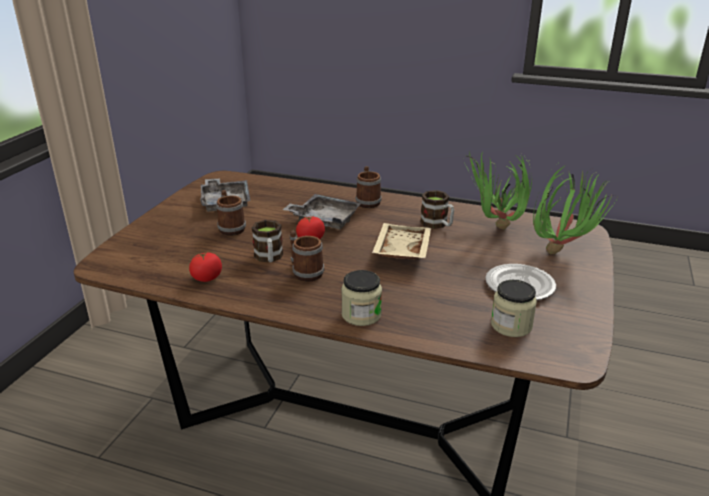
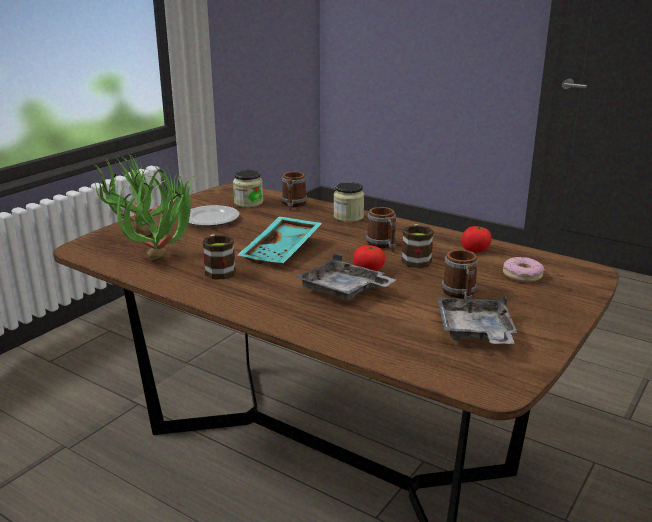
camera: 165 degrees left, 5 degrees down
(170, 252) = (522, 275): none -> donut
(367, 201) = (273, 309): mug -> mug (293, 205)
(400, 251) = (283, 251): beige tray -> turquoise tray

